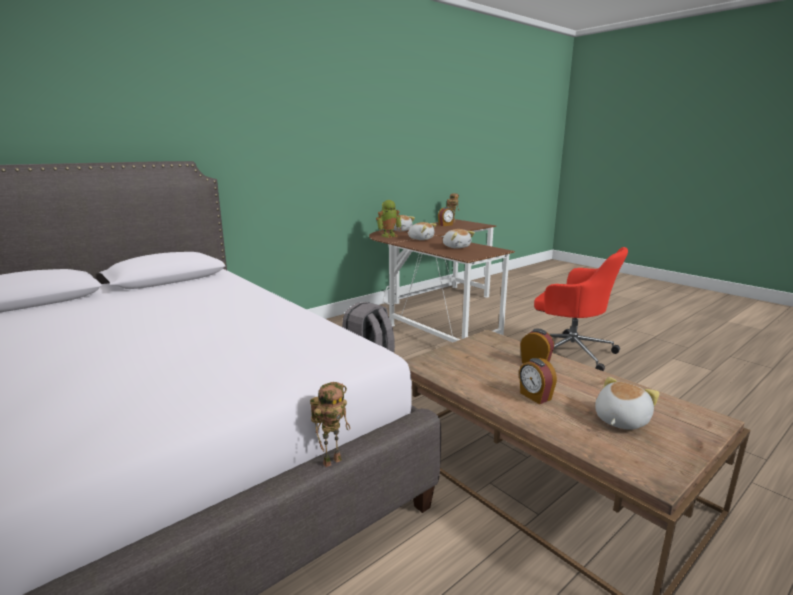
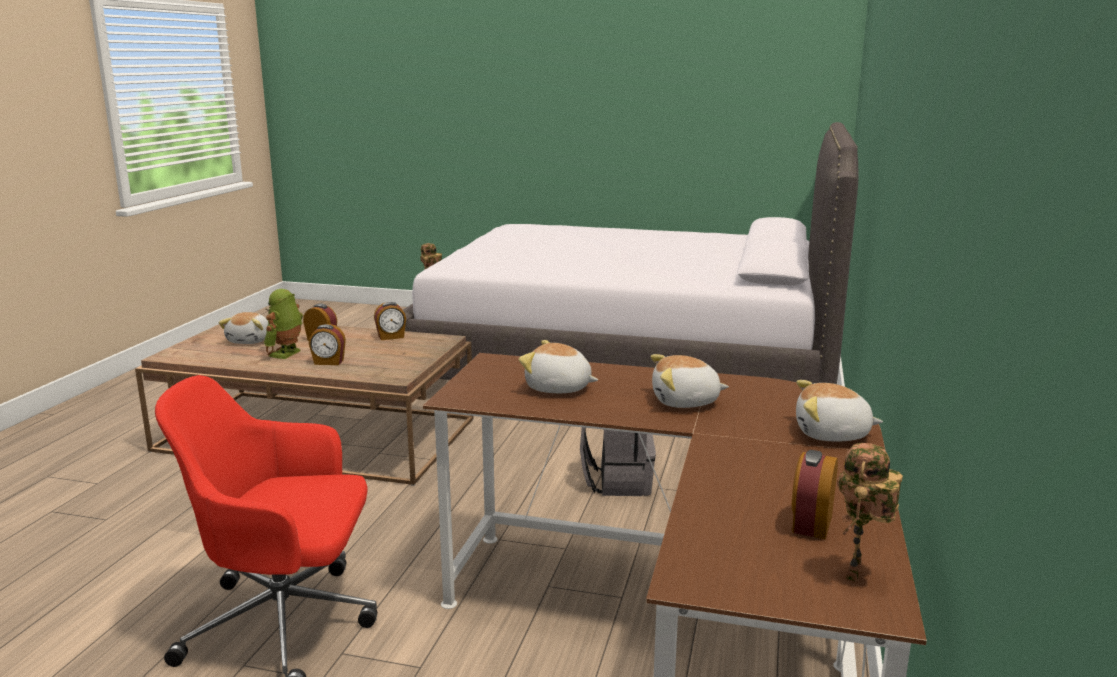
camera: 145 degrees right, 0 degrees up
(389, 235) = (783, 398): toy robot -> toy robot (287, 354)
(463, 380) = (391, 337): none -> alarm clock

